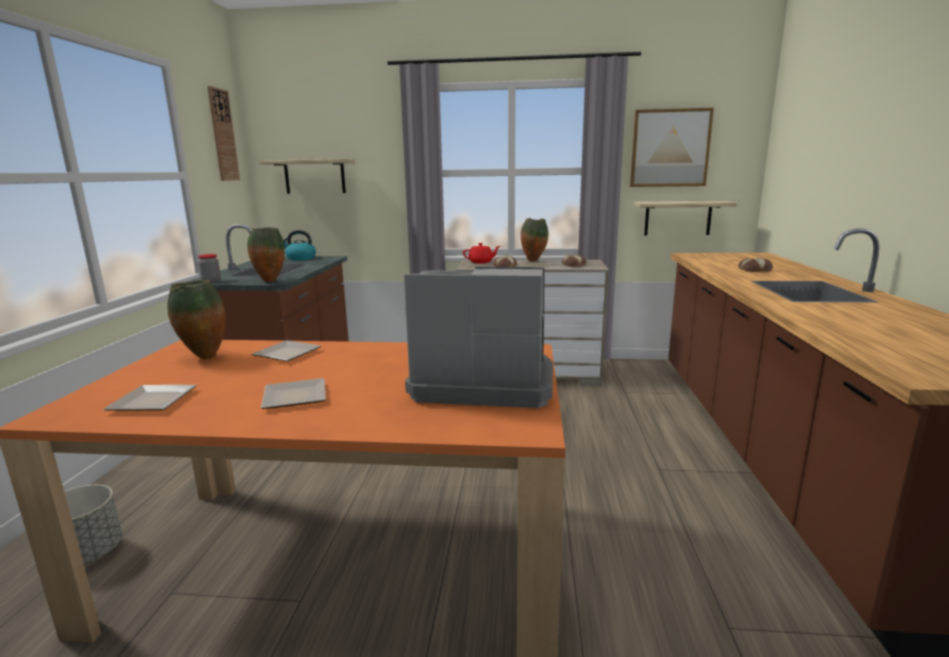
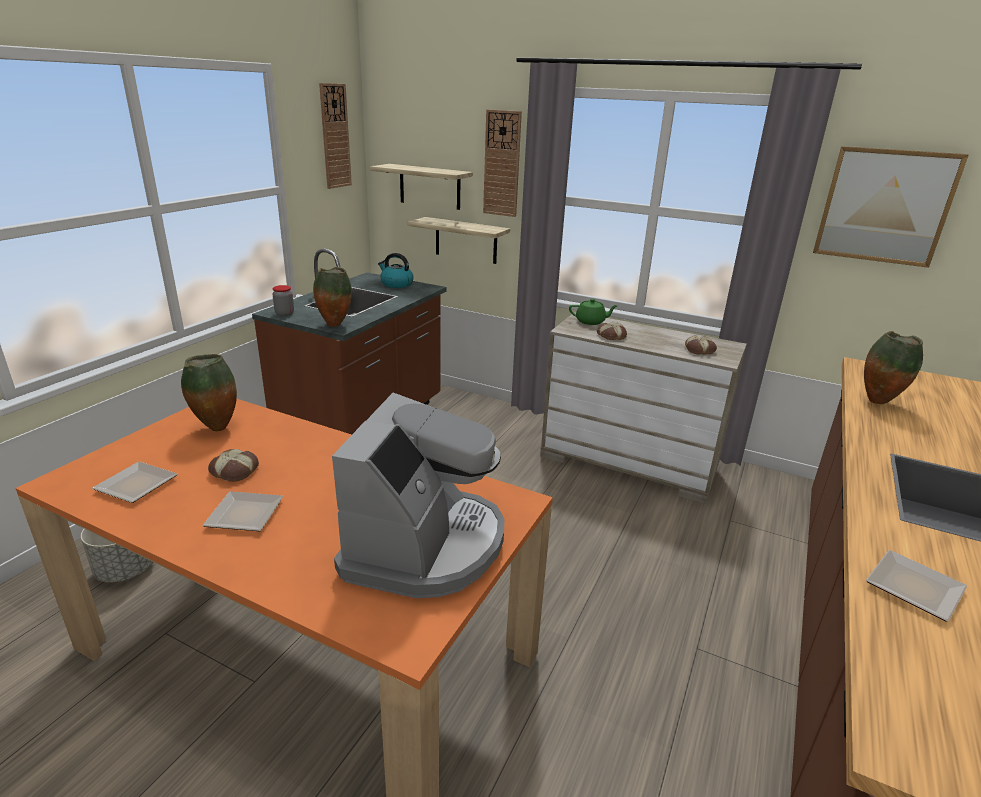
camera: 20 degrees right, 10 degrees up
(290, 354) = (288, 442): plate -> plate (917, 588)
(380, 150) = (502, 164): none -> wall clock
(481, 262) = (591, 322): red teapot -> green teapot
(482, 382) = (425, 545): coffee machine -> coffee machine turned 75 degrees clockwise
(533, 261) = (656, 331): vase -> vase (878, 402)
(677, 218) = (876, 304): shelf -> shelf (466, 240)
(754, 270) = (925, 427): bread -> bread (235, 470)

